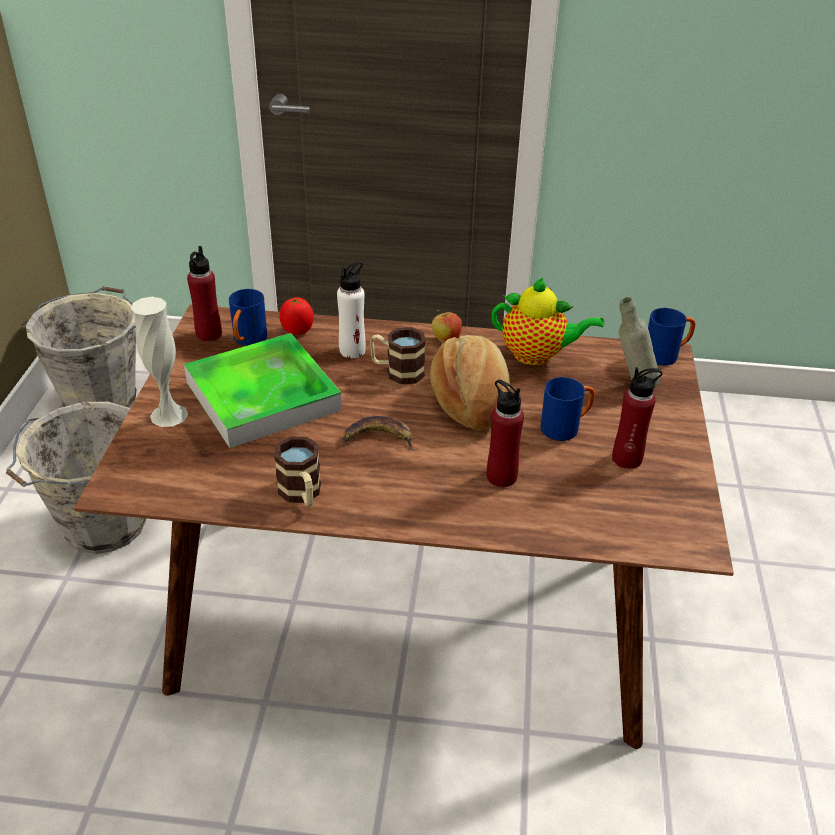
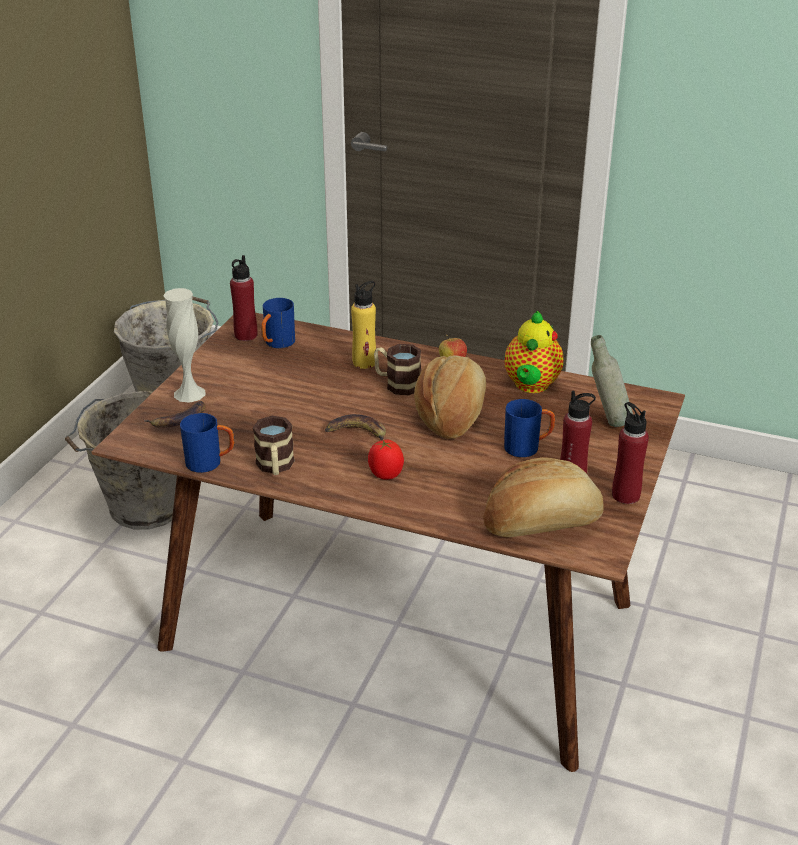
camera: 15 degrees right, 5 degrees down
(167, 449) = (179, 419): none -> banana
(262, 396) = (272, 389): tray -> none
(297, 331) = (322, 341): tomato -> tomato (385, 475)
(352, 350) = (364, 362): white bottle -> yellow bottle
(501, 476) = (451, 477): red bottle -> red bottle (625, 495)
(537, 355) = (531, 386): teapot -> teapot turned 75 degrees clockwise
(619, 517) = (541, 523): none -> bread
(666, 355) = (655, 400): blue mug -> blue mug (210, 463)

